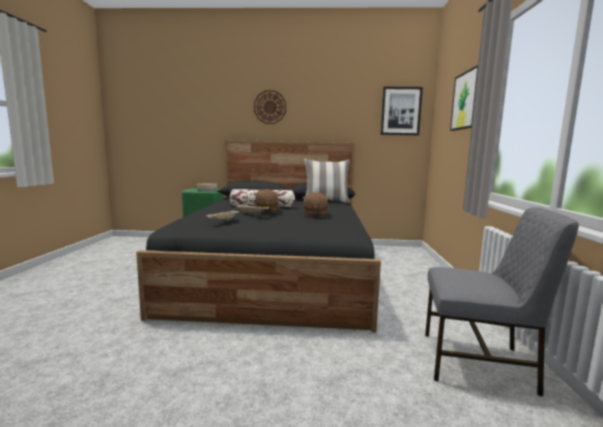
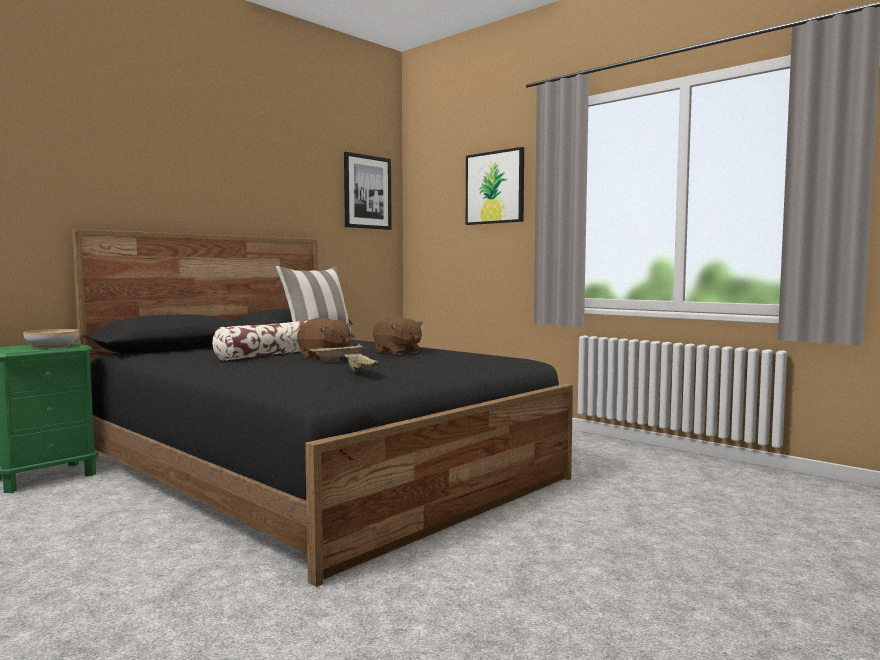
camera: 50 degrees left, 5 degrees down
(270, 107) = (166, 165): wall clock -> none
(478, 363) = (669, 467): grey chair -> none

